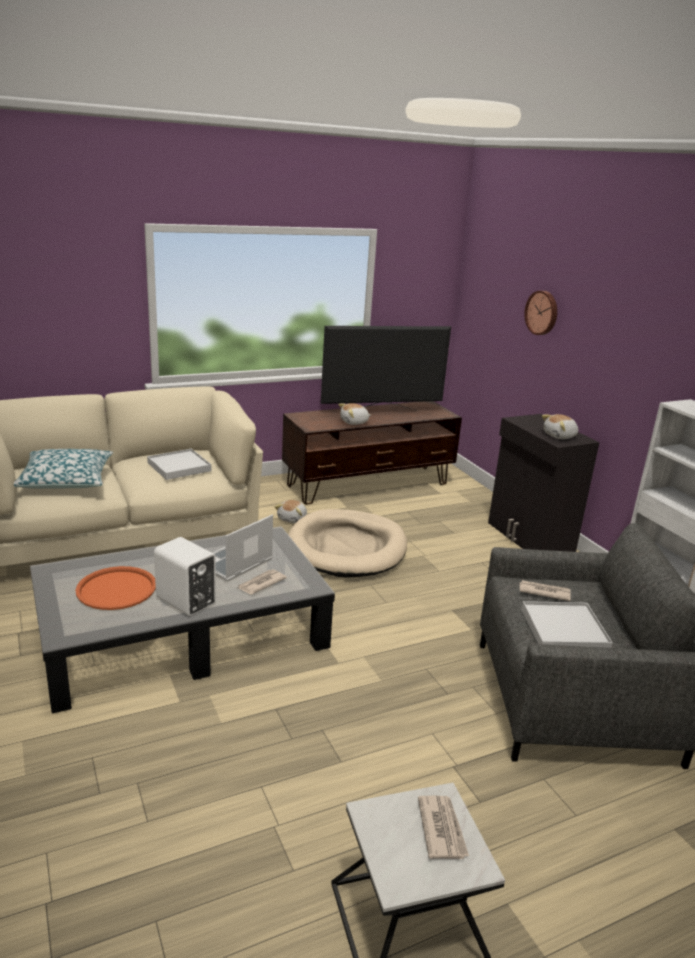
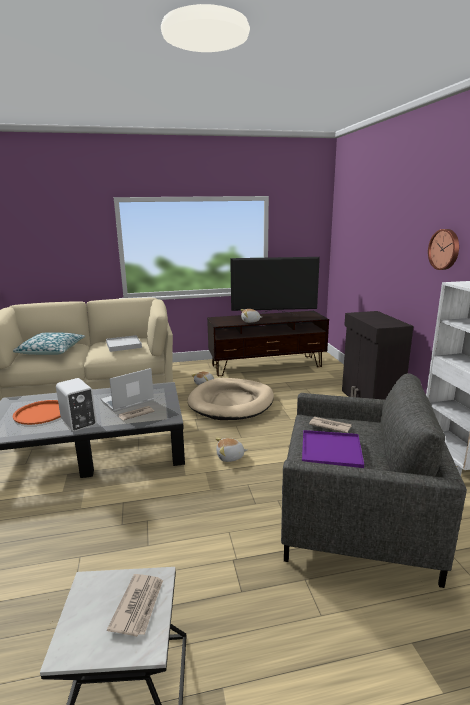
camera: 15 degrees right, 5 degrees down
(542, 312) = (376, 238): wall clock -> wall clock (445, 249)
(560, 436) = (383, 322): plush toy -> plush toy (230, 457)
(563, 630) = (330, 453): white tray -> purple tray

